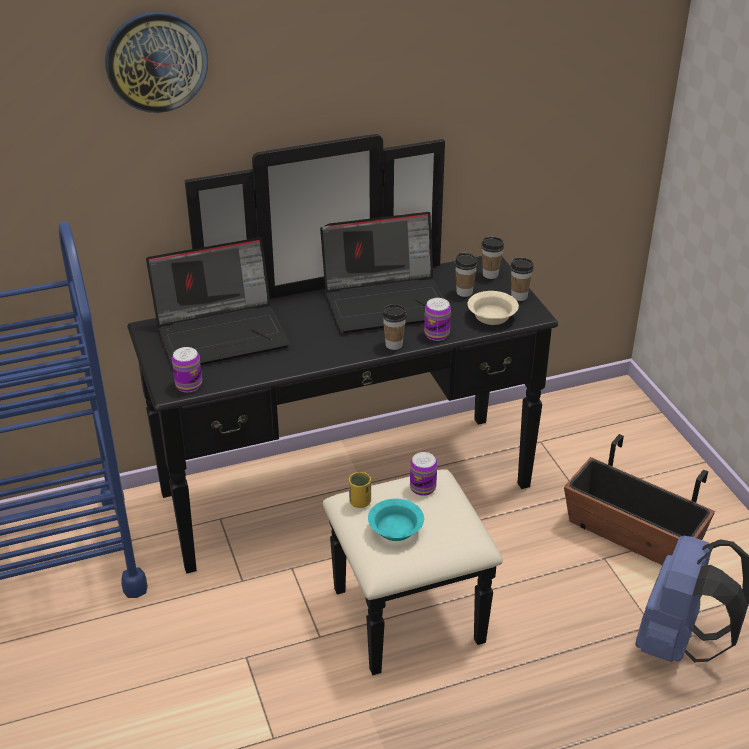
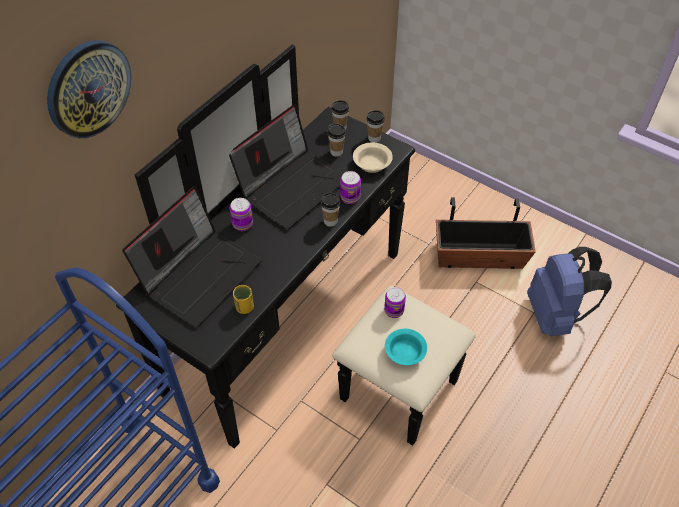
camera: 35 degrees left, 15 degrees up
(189, 385) = (219, 335): can -> can (242, 224)
(360, 502) = (365, 345): yellow cup -> yellow cup (244, 307)

